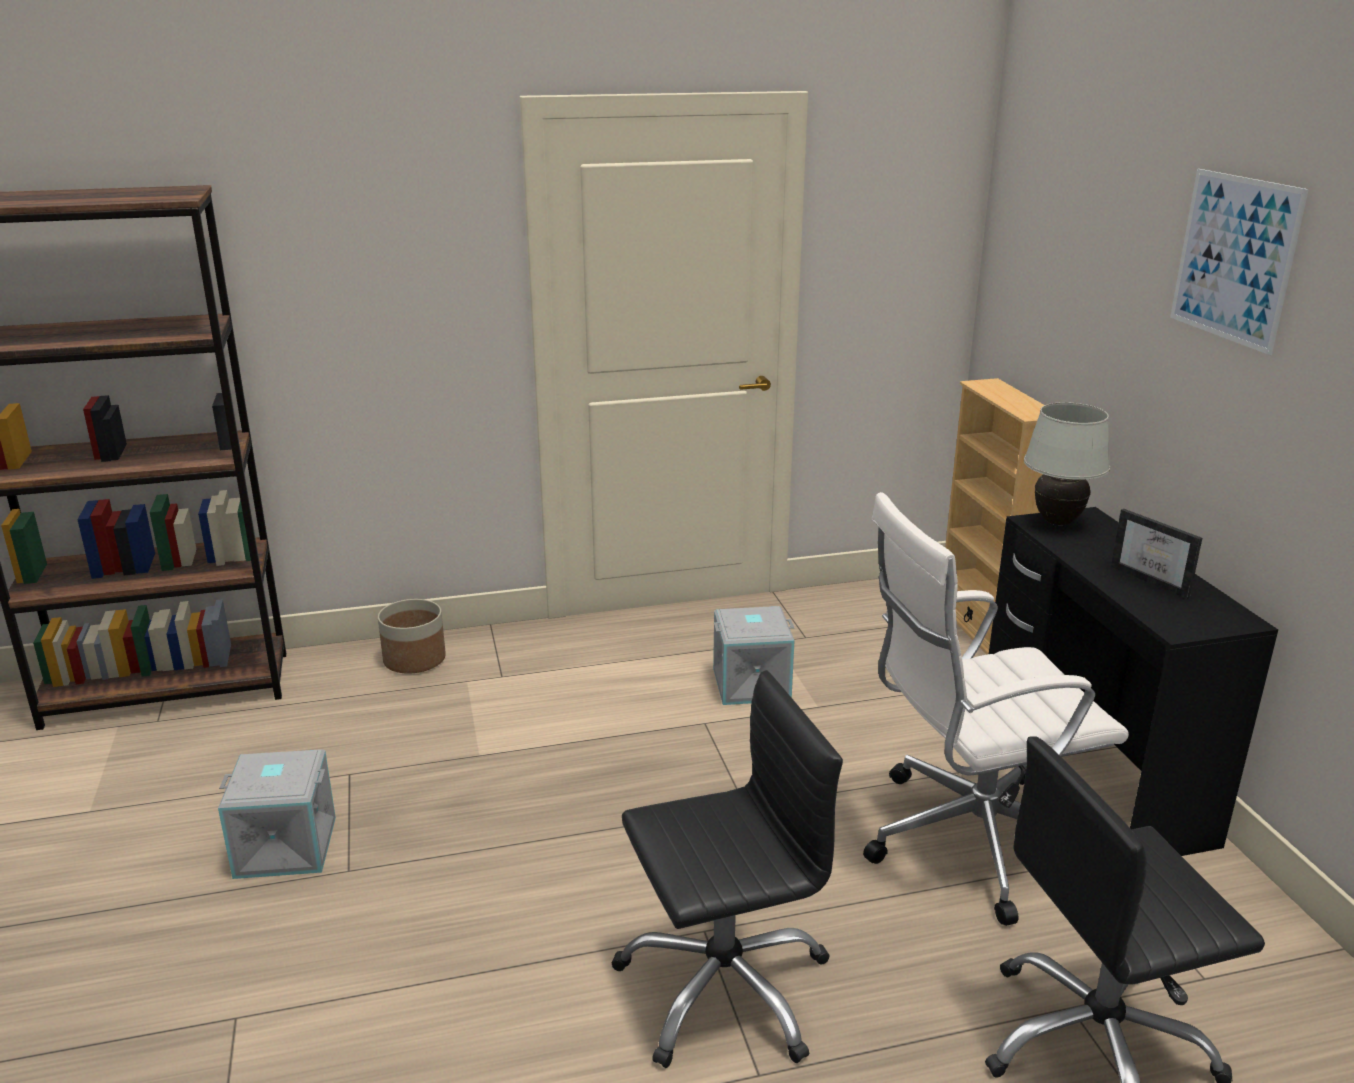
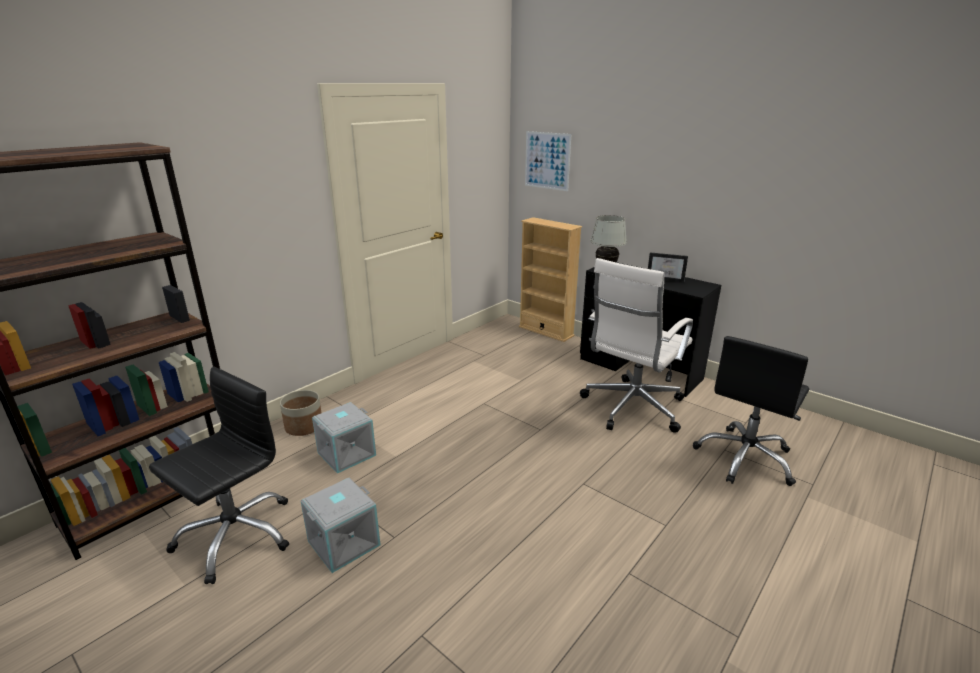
camera: 35 degrees left, 0 degrees up
(723, 987) = (615, 500): black office chair -> black office chair (235, 535)
(751, 683) = (484, 380): grey storage box -> grey storage box (346, 453)
(1234, 258) = (673, 142): picture -> picture (547, 160)

